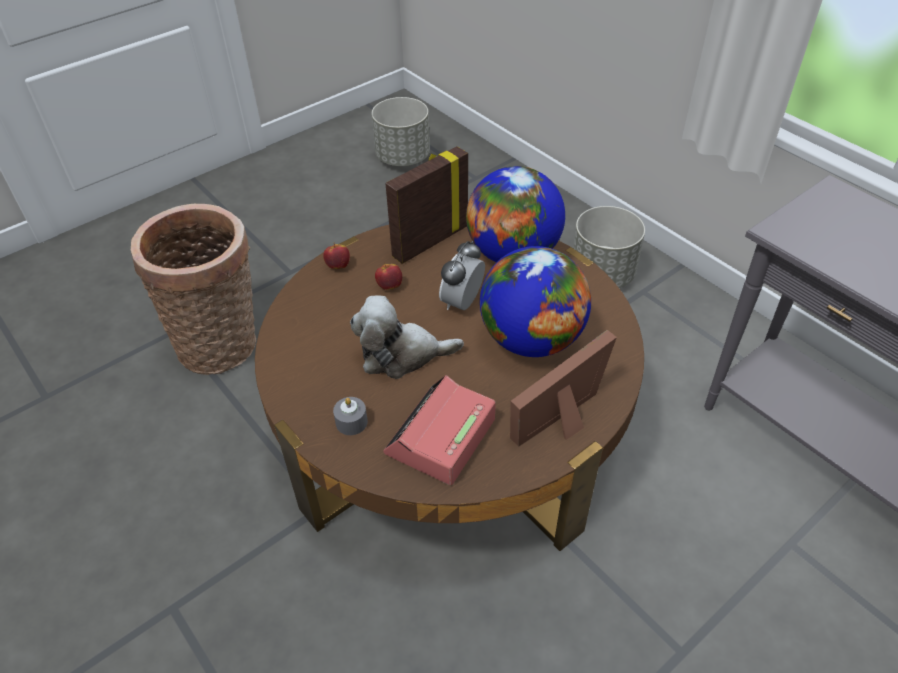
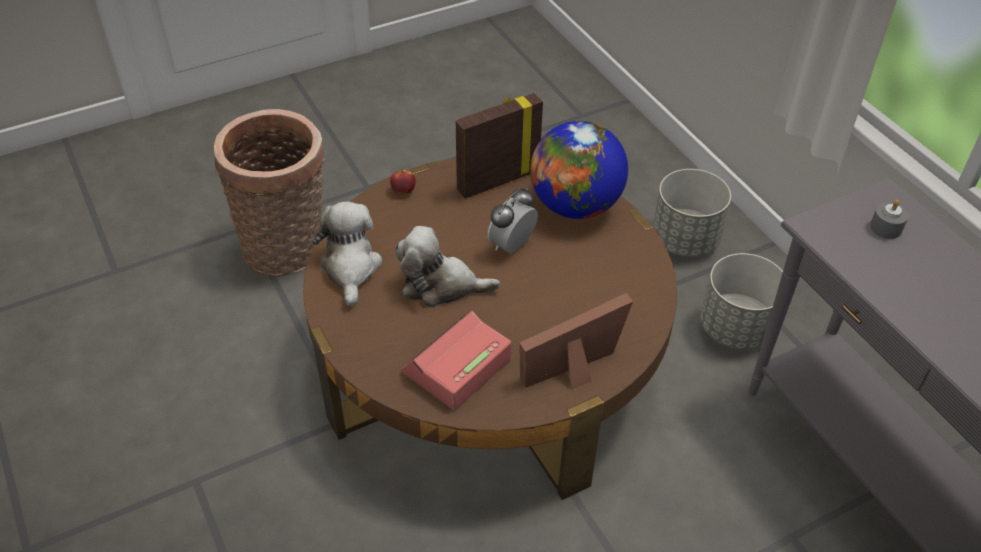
camera: 10 degrees right, 0 degrees up
(302, 352) = (350, 268): none -> plush toy
(351, 422) = (380, 339): grey candle -> grey candle (886, 227)
(389, 286) = (447, 218): apple -> none
(402, 157) = (510, 82): grey planter -> grey planter (735, 328)
(531, 339) = (568, 292): globe -> none

